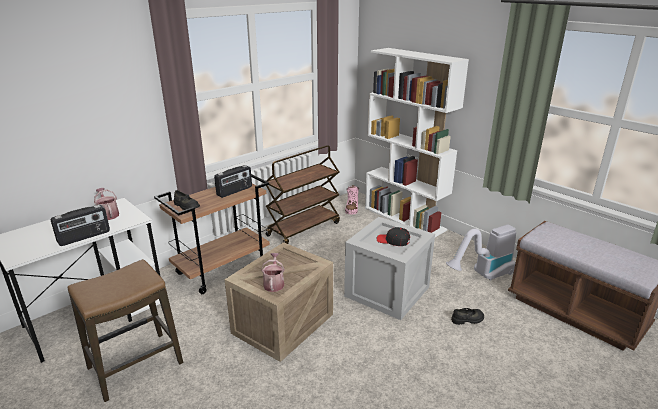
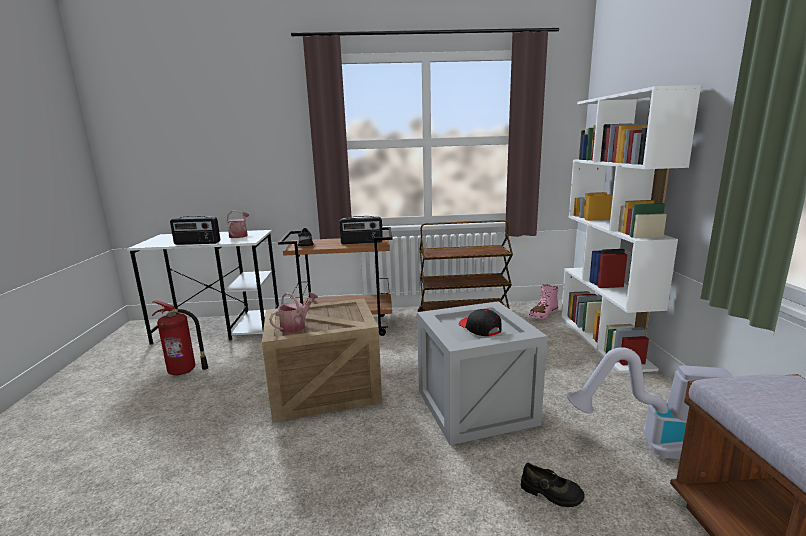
camera: 40 degrees right, 10 degrees down
(135, 366) = (184, 371): stool -> fire extinguisher

